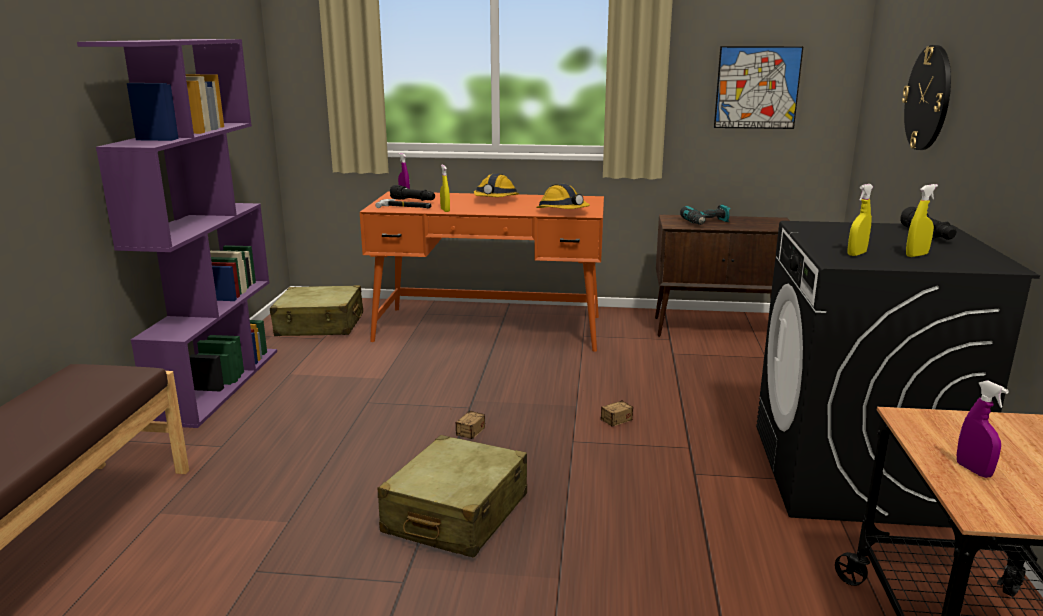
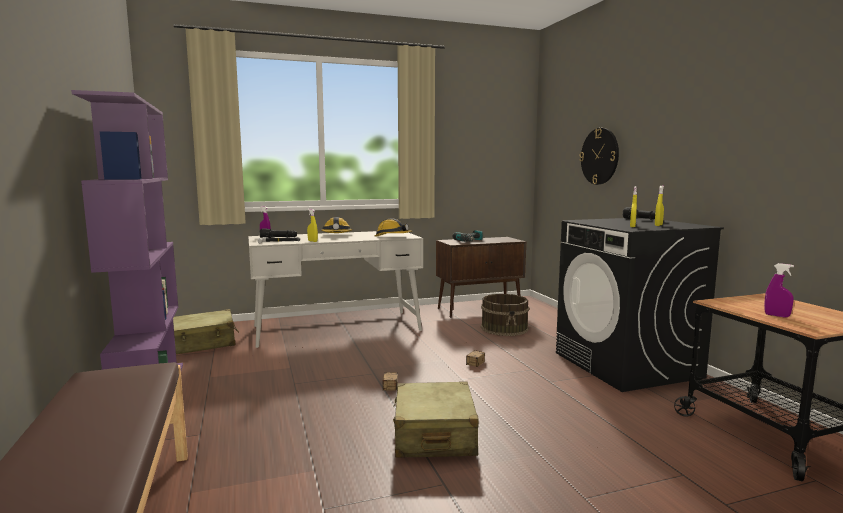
camera: 25 degrees left, 10 degrees down
(489, 329) = (337, 328): orange desk -> white desk
(722, 369) = (505, 328): none -> brown bucket
(757, 87) = (482, 161): picture -> none

